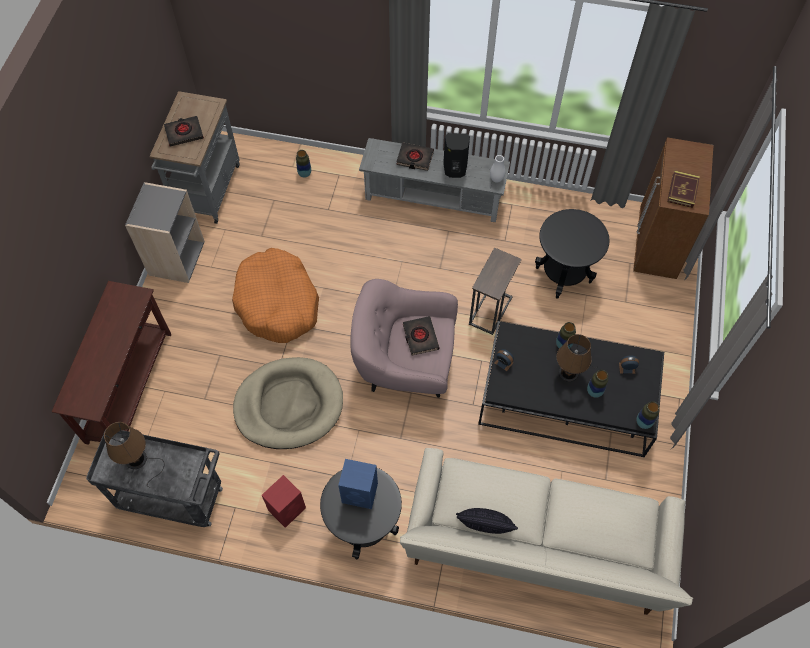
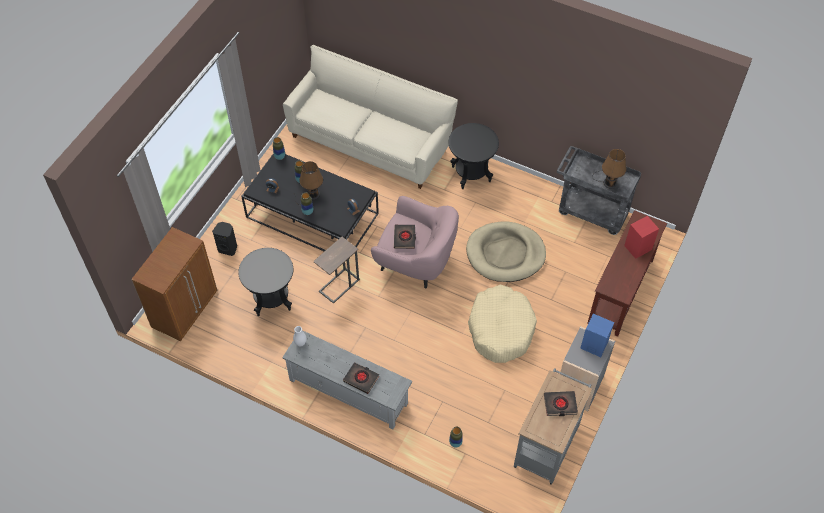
camera: 165 degrees left, 5 degrees down
(277, 303) = (501, 329): orange dog bed -> beige dog bed
(287, 508) = (517, 194): red speaker -> red speaker (637, 248)
(360, 493) = (472, 146): blue speaker -> blue speaker (593, 345)
(455, 170) = (331, 360): black speaker -> black speaker (228, 248)
(484, 528) = (403, 121): pillow -> none
(682, 191) = (179, 248): book -> none

